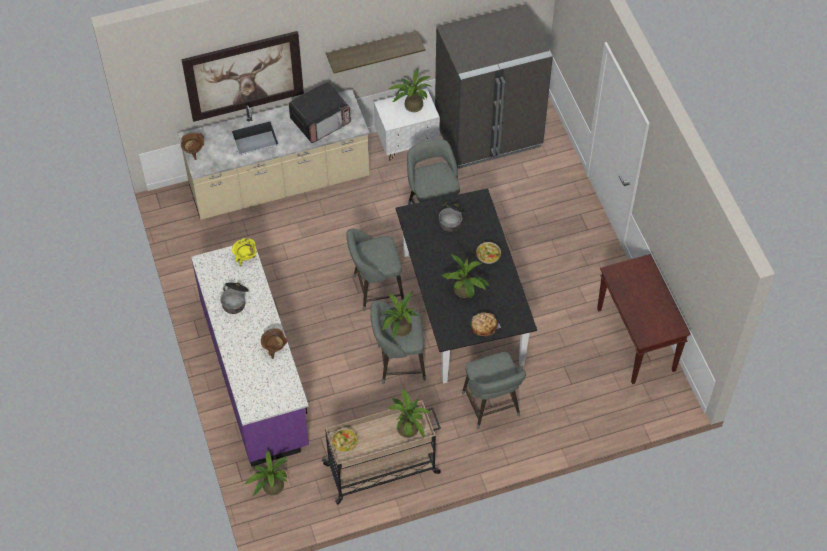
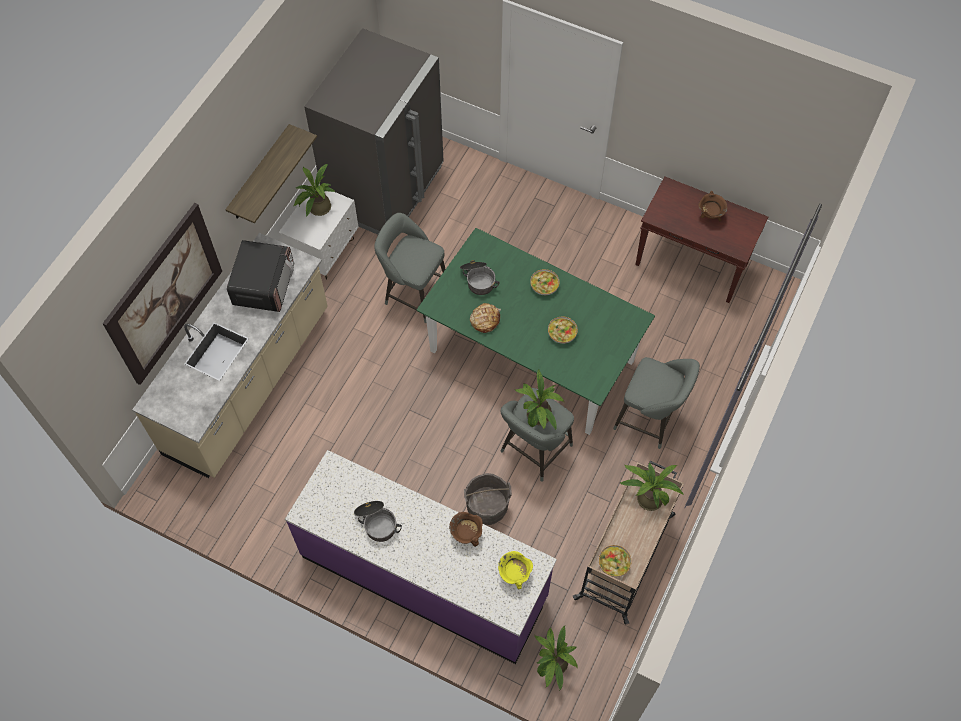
camera: 45 degrees left, 5 degrees up
(194, 152) = (170, 414): brown cooking pot -> brown cooking pot (710, 216)
(245, 258) = (340, 473): yellow cooking pot -> yellow cooking pot (514, 575)
(333, 370) = (487, 508): none -> grey bucket
(375, 290) = (442, 404): grey stool -> none
(461, 308) = (531, 356): black dining table -> green dining table
(465, 292) = (562, 334): potted plant -> bowl
(484, 326) = (611, 350): bread -> bread (485, 320)

